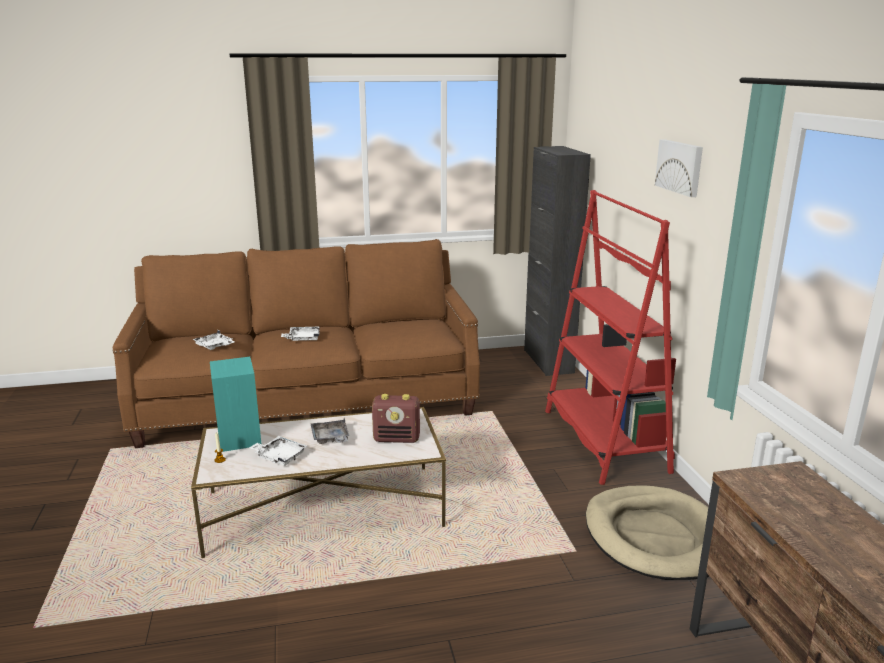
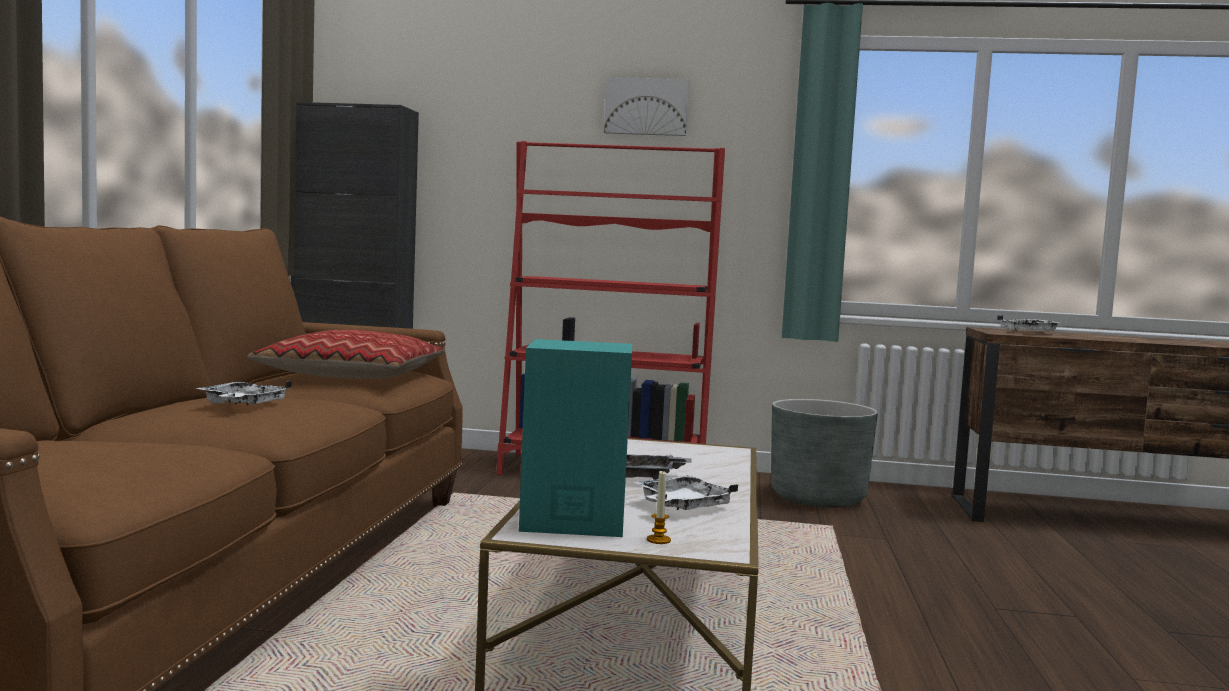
camera: 70 degrees left, 15 degrees down
(214, 346) = (119, 445): white tray -> white tray (1030, 332)
(397, 439) = (678, 454): radio -> none
(408, 332) = (351, 375): none -> pillow
(655, 537) = (817, 498): beige dog bed -> grey planter

